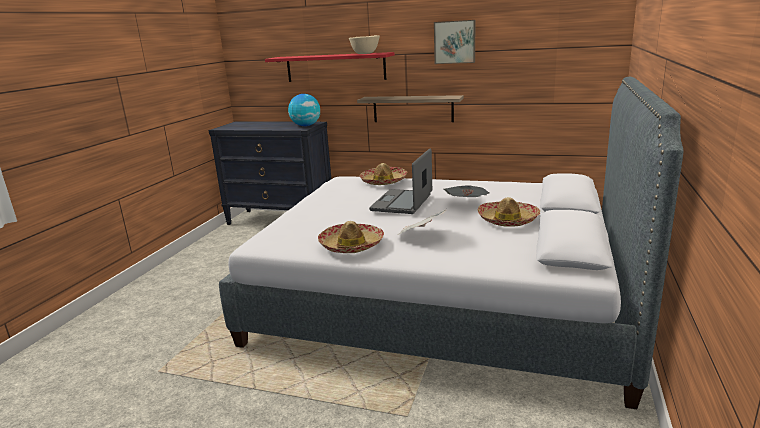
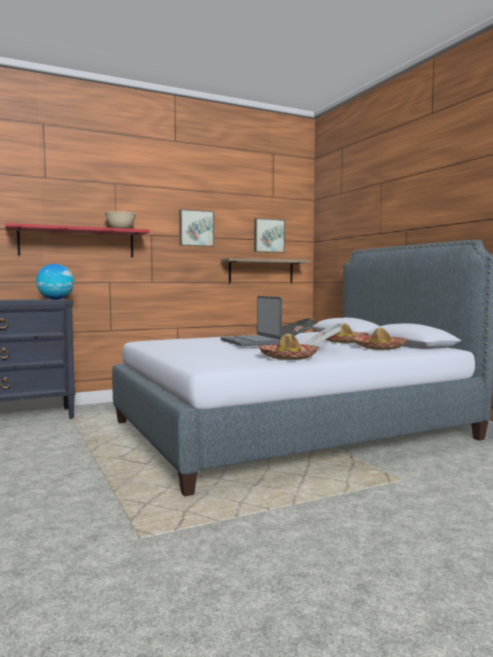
camera: 45 degrees left, 15 degrees down
(383, 181) = (193, 337): hat -> hat (380, 348)
(413, 109) = (158, 286): shelf -> shelf (261, 271)
(554, 42) = (268, 235): none -> picture

